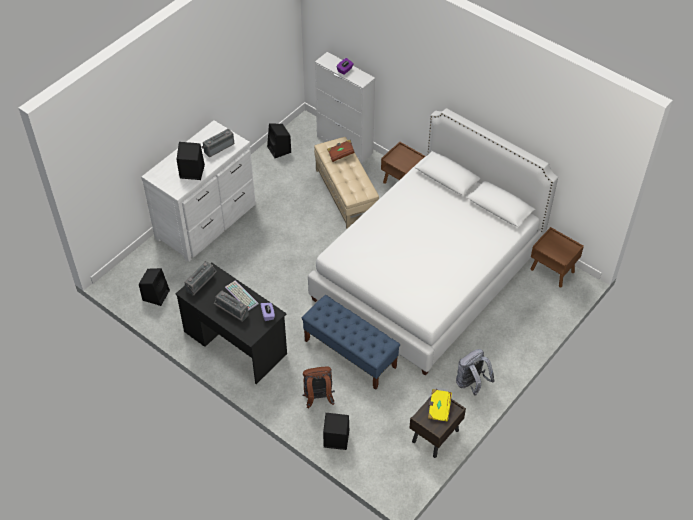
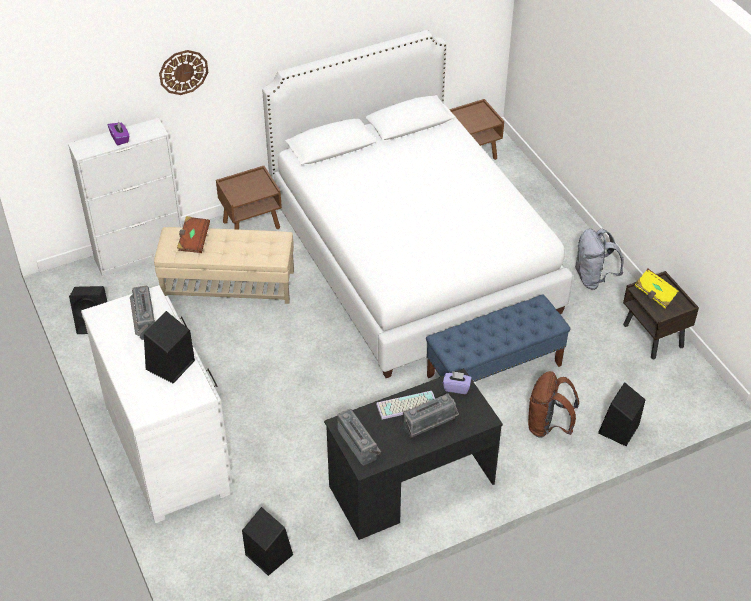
camera: 65 degrees left, 5 degrees down
(396, 63) = (183, 72): none -> wall clock

